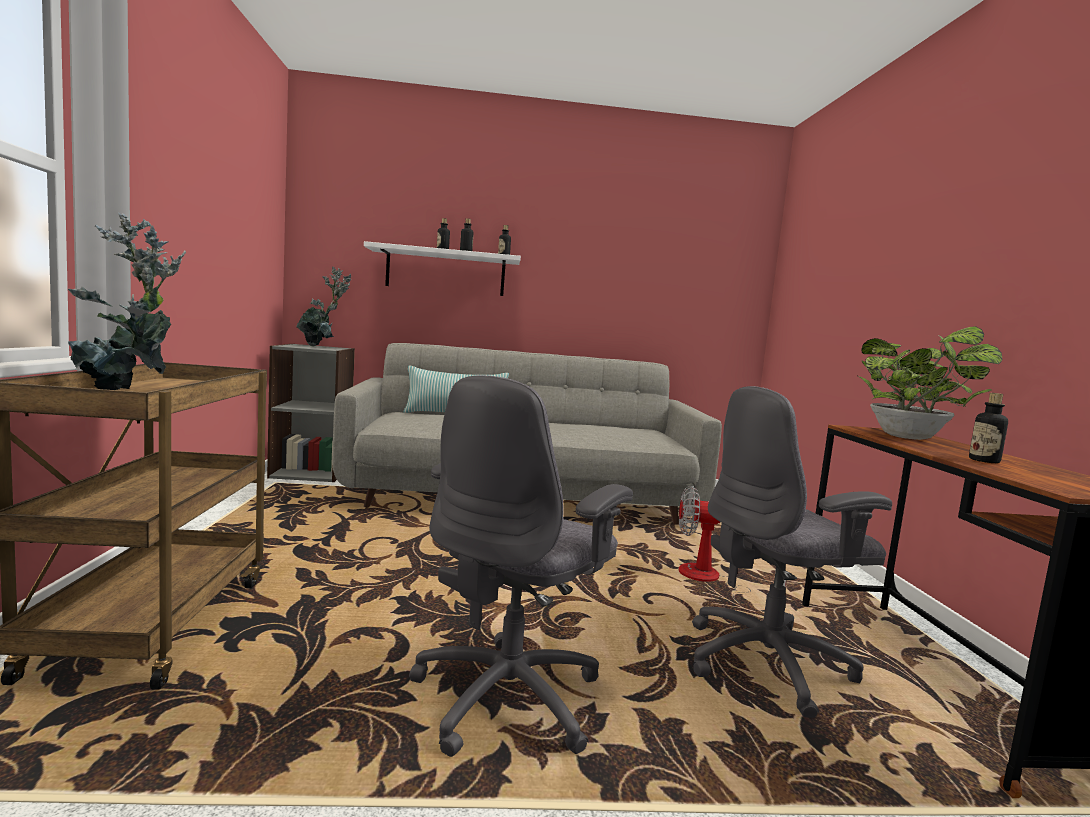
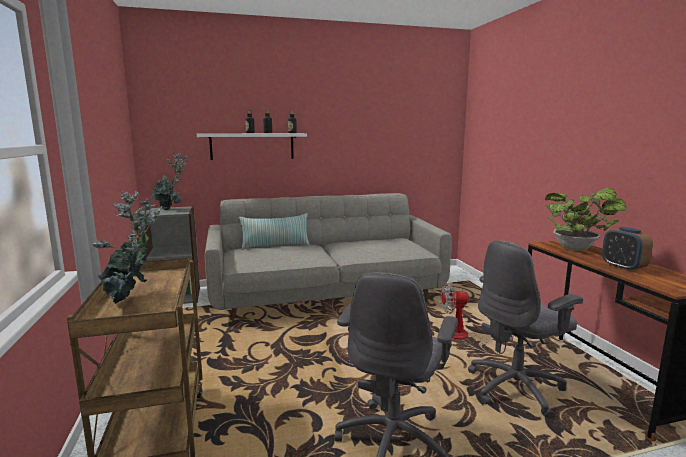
camera: 10 degrees left, 5 degrees up
(984, 461) = (623, 267): bottle -> alarm clock

